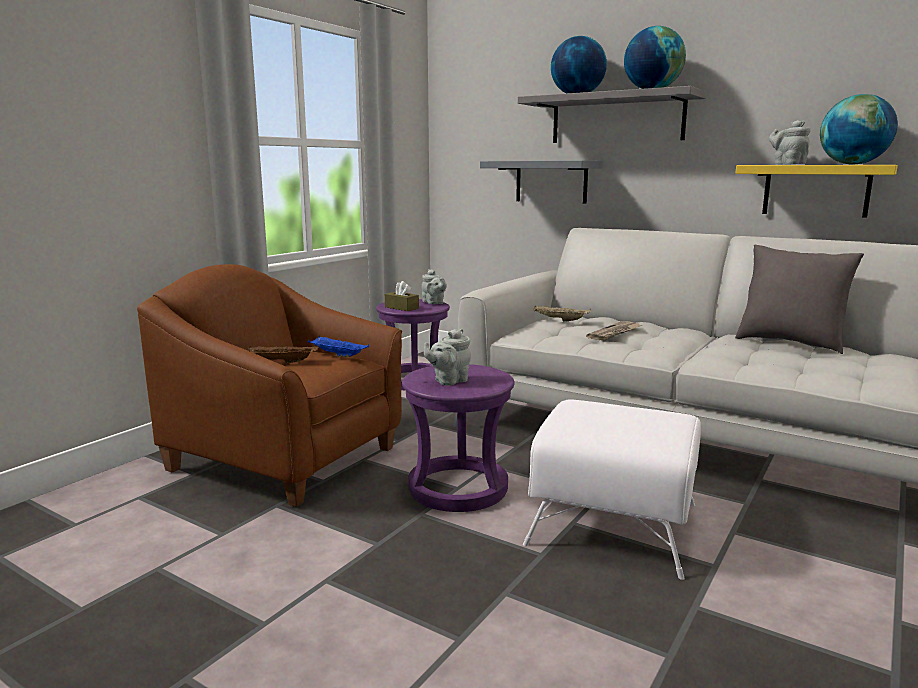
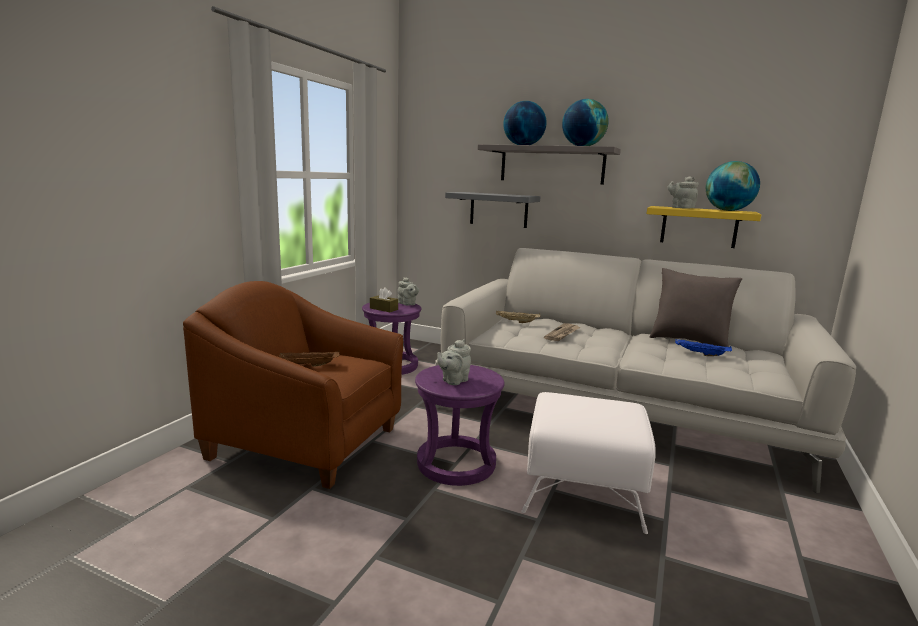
camera: 10 degrees left, 0 degrees up
(337, 355) = (352, 357): blue tray -> blue tray (700, 354)

